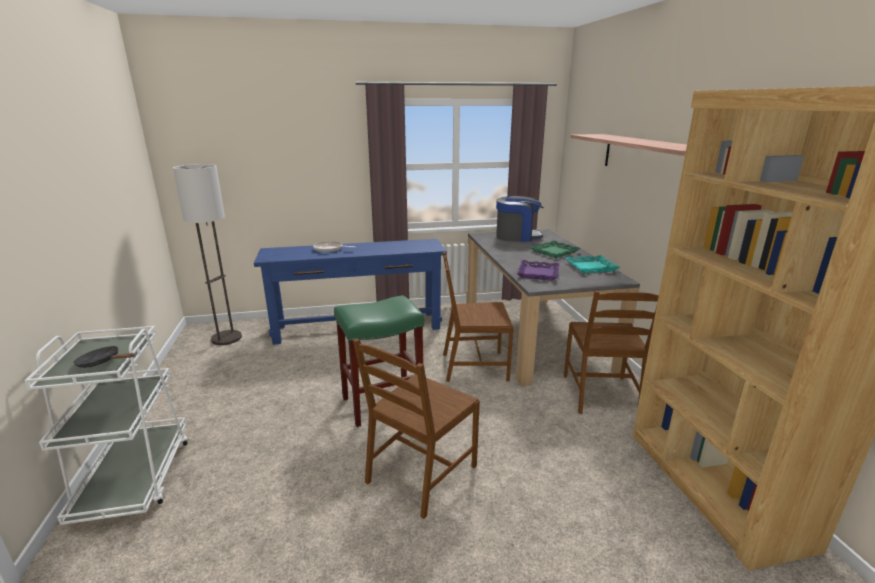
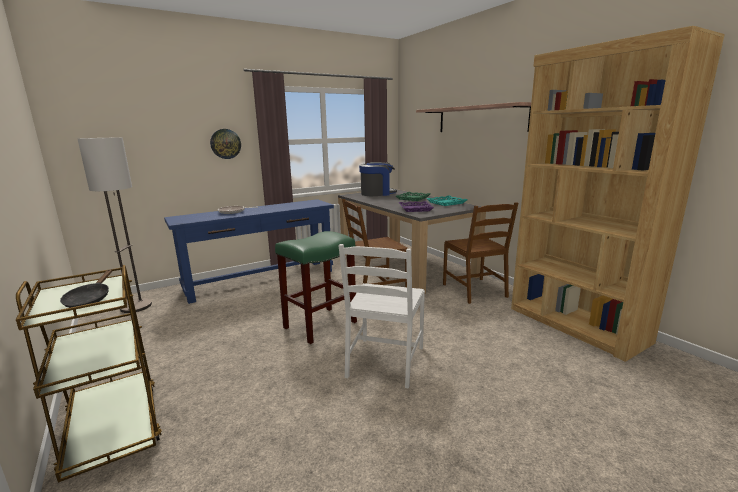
camera: 20 degrees left, 5 degrees down
(102, 362) = (90, 299): black frying pan -> black frying pan turned 90 degrees counterclockwise
(135, 478) = (114, 429): white cart -> brown cart
(333, 168) = (225, 144): none -> wall clock
(420, 474) = (385, 362): brown chair -> white chair

